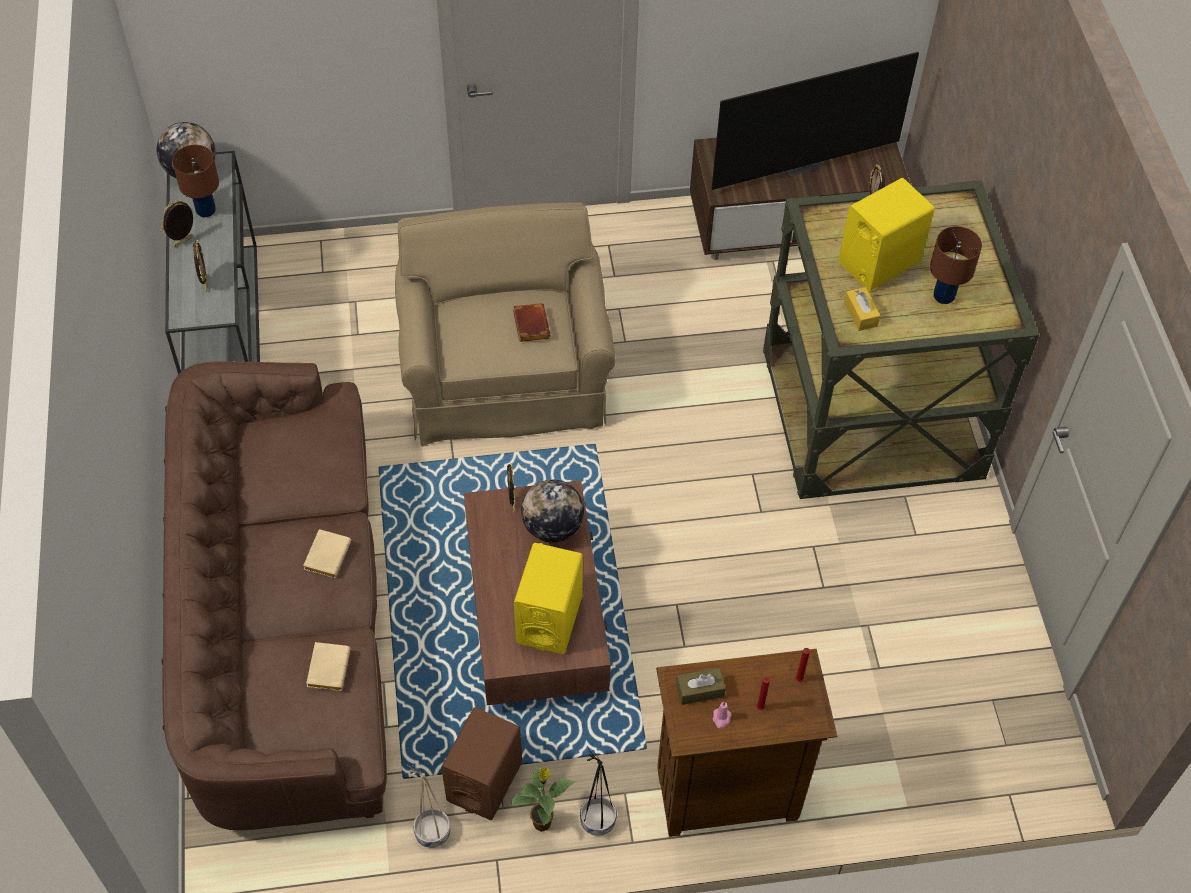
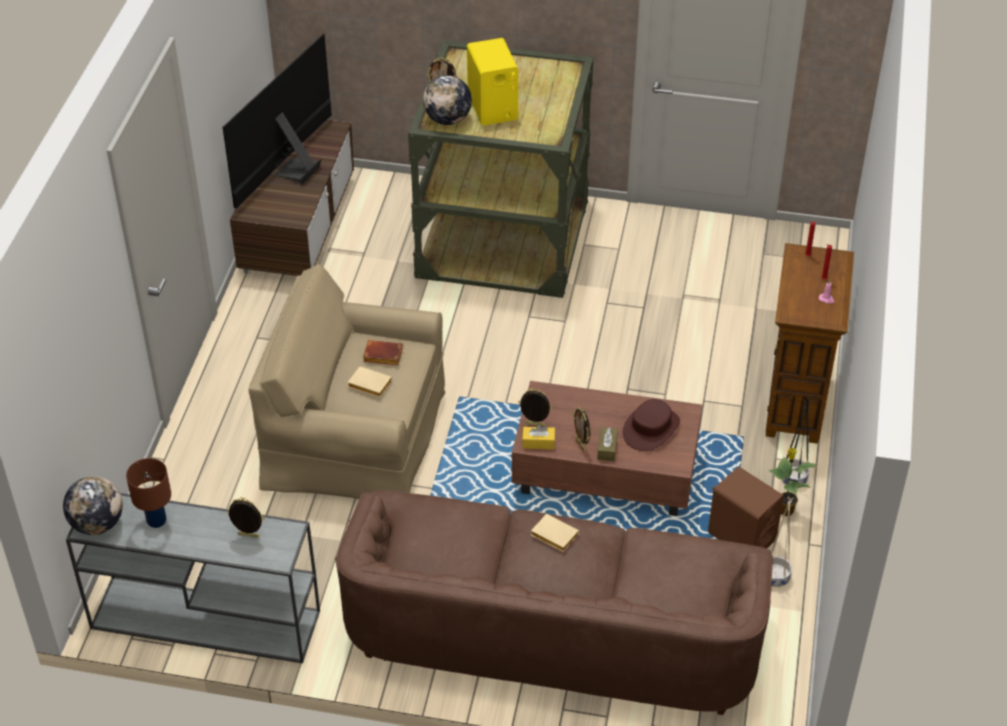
camera: 70 degrees left, 10 degrees down
(184, 242) = (187, 544): picture frame -> picture frame (581, 445)
(327, 667) = (662, 555): beige book -> beige book (368, 385)
(549, 619) = (650, 428): yellow speaker -> brown hat
(552, 527) = (568, 407): globe -> globe (448, 119)
(700, 690) = (801, 304): brown tissue box -> brown tissue box (607, 448)
(801, 162) = (292, 169): television -> television turned 150 degrees counterclockwise
(860, 314) = (535, 129): yellow tissue box -> yellow tissue box (538, 442)
(944, 298) = (540, 88): brown table lamp -> none

